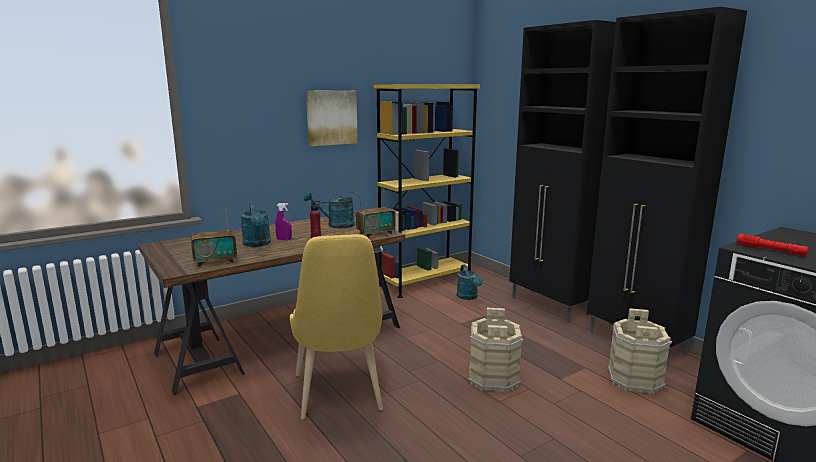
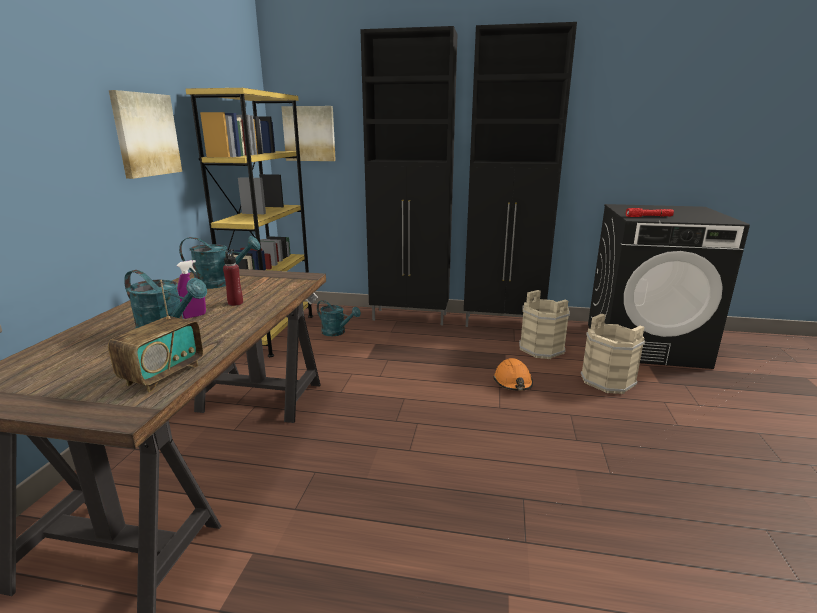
camera: 45 degrees left, 5 degrees up
(336, 225) = (221, 283): turquoise watering can -> turquoise watering can turned 135 degrees counterclockwise
(339, 396) = (374, 481): yellow chair -> none
(375, 234) = (294, 280): radio -> none
(494, 378) = (466, 391): beige bucket -> beige bucket (608, 380)
(499, 115) = (309, 133): none -> picture
(547, 391) = (513, 382): none -> orange hard hat

